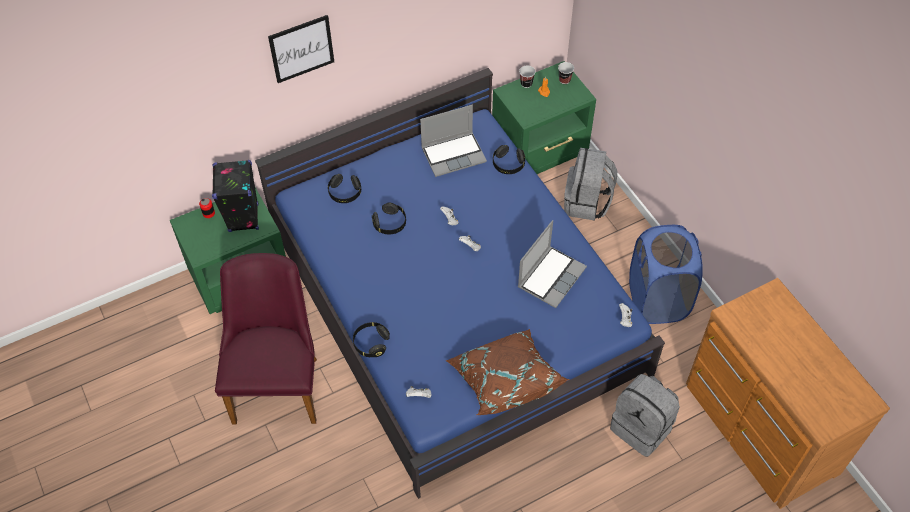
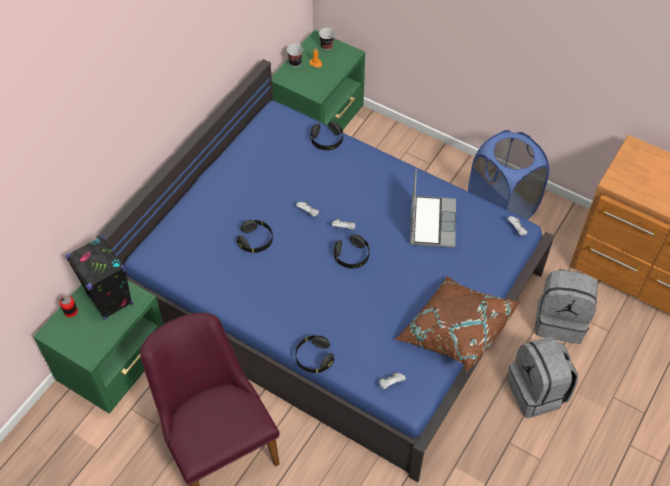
camera: 30 degrees left, 0 degrees up
(301, 48) = (116, 98): picture -> none
(345, 193) = (193, 232): black headphones -> black headphones (351, 256)
(454, 154) = (271, 152): laptop -> none
(587, 203) = (389, 151): grey backpack -> grey backpack (537, 392)

